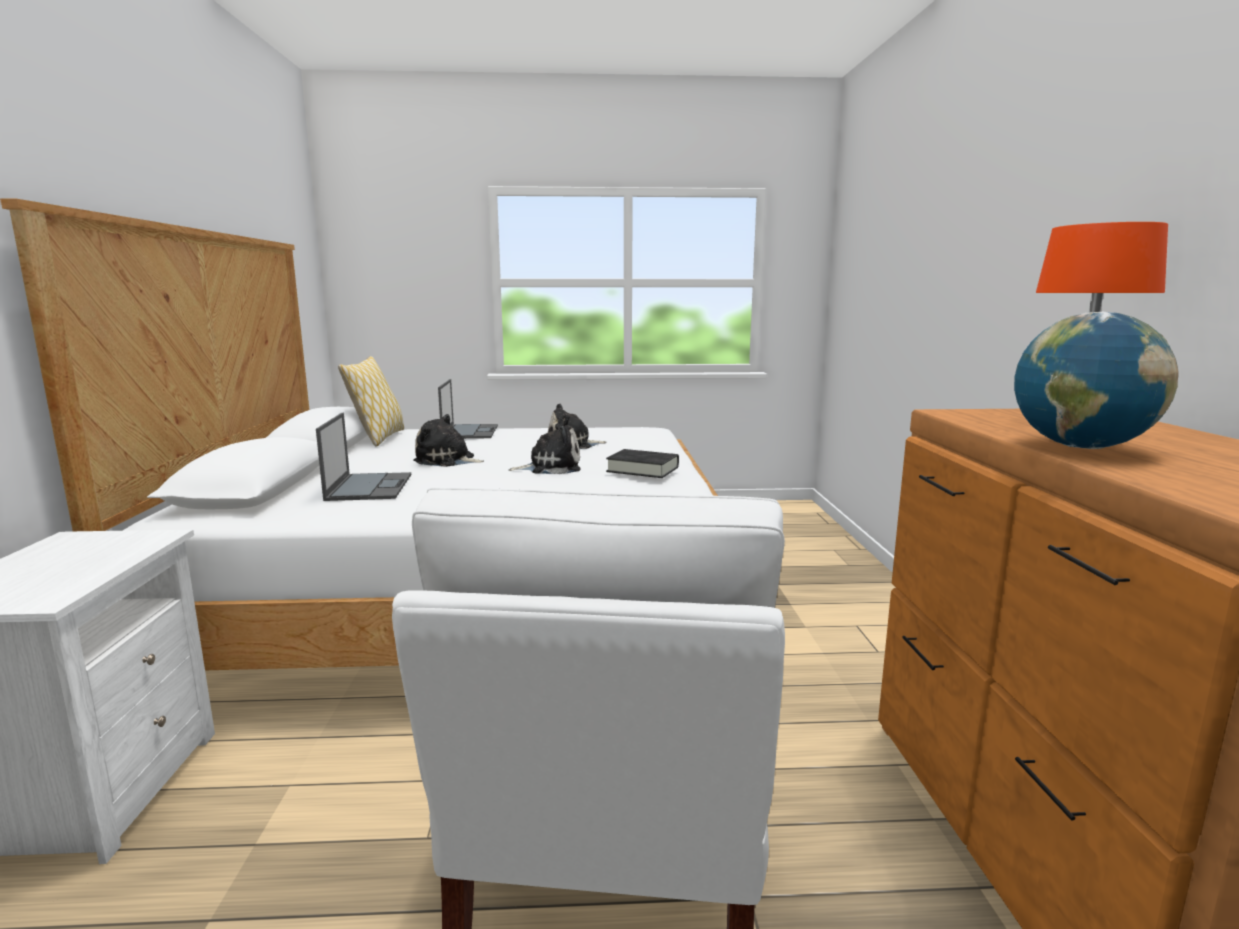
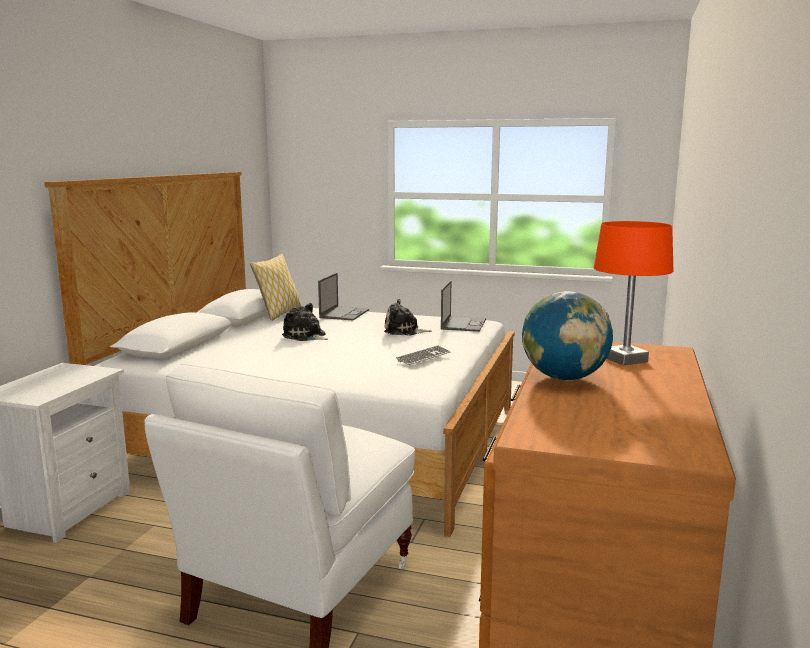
camera: 20 degrees right, 0 degrees up
(369, 487) = (240, 351): laptop -> laptop (463, 324)
(551, 467) = (365, 349): plush toy -> none
(642, 469) = (423, 357): black book -> keyboard

